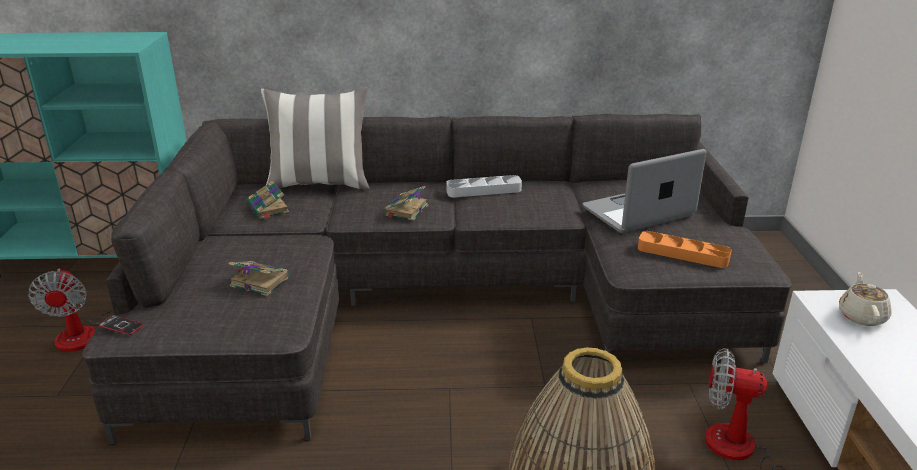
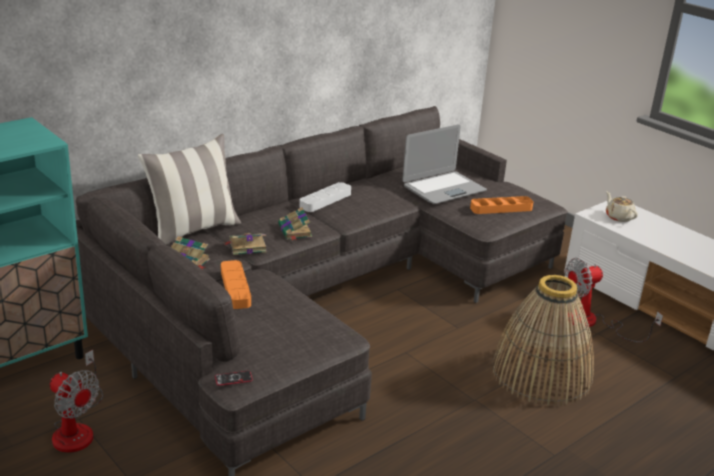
camera: 40 degrees left, 0 degrees up
(258, 281) = (278, 314): book -> book (246, 247)
(266, 244) = (235, 288): none -> orange tray
(638, 212) = (443, 188): laptop -> laptop turned 150 degrees counterclockwise

